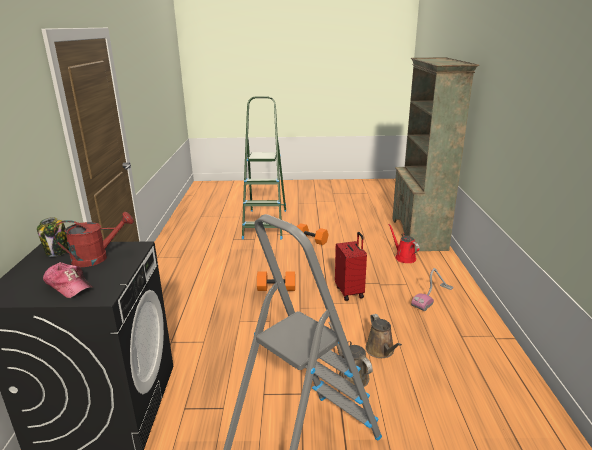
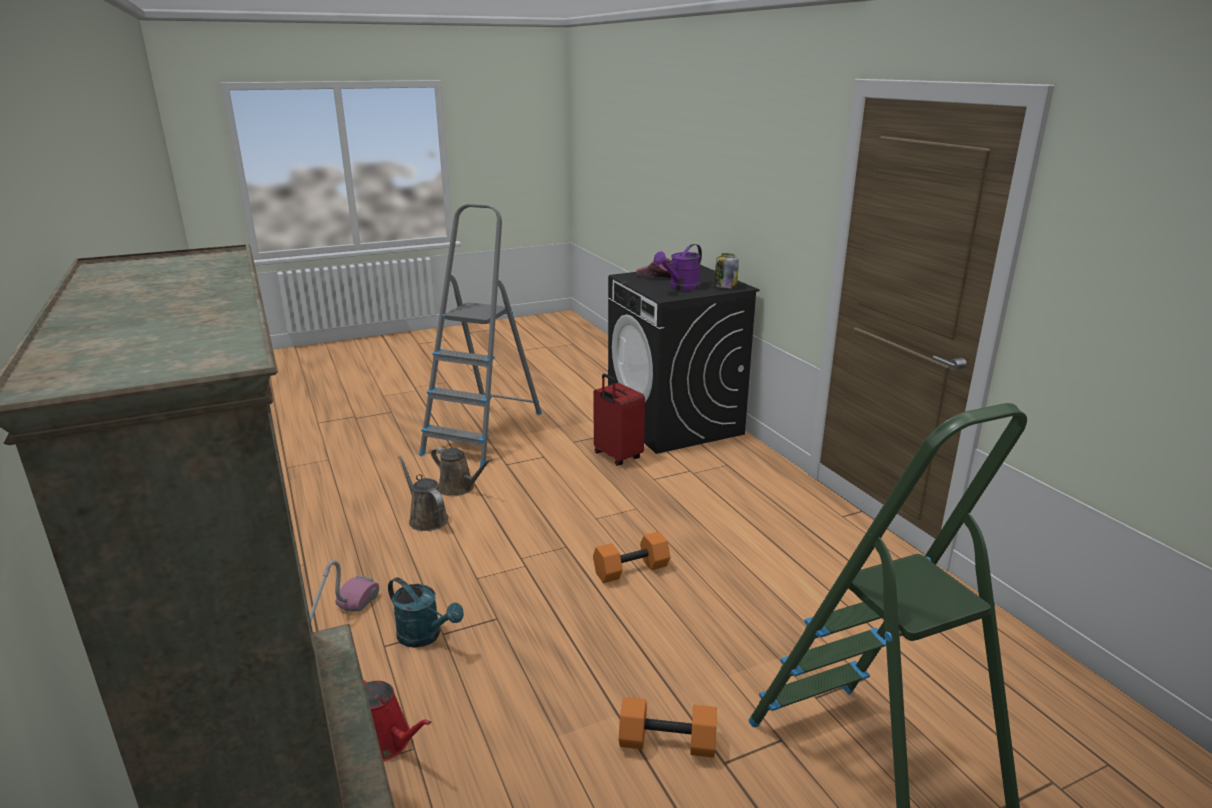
camera: 155 degrees right, 0 degrees up
(97, 258) = (680, 288): red watering can -> purple watering can
(350, 292) = (495, 596): red suitcase -> red suitcase (616, 456)
(387, 283) = (425, 636): none -> turquoise watering can

